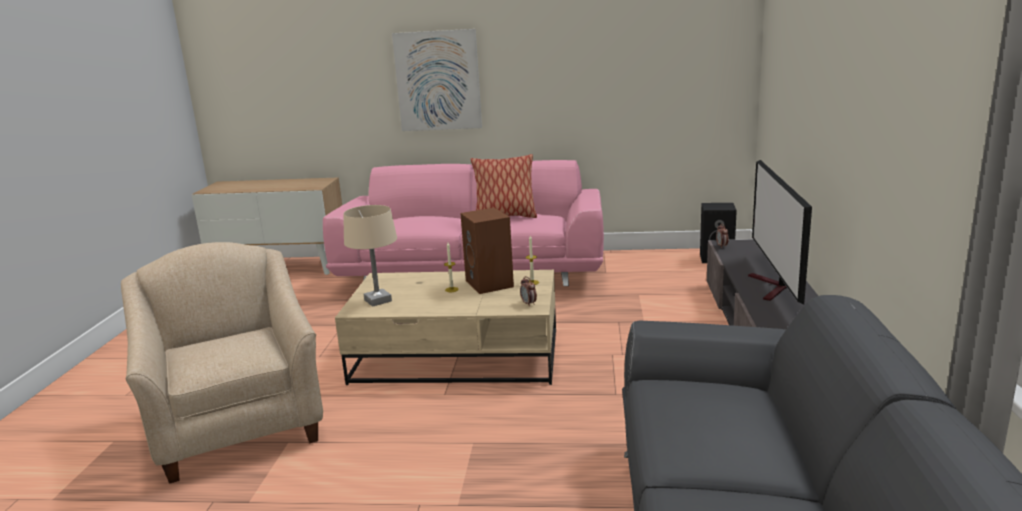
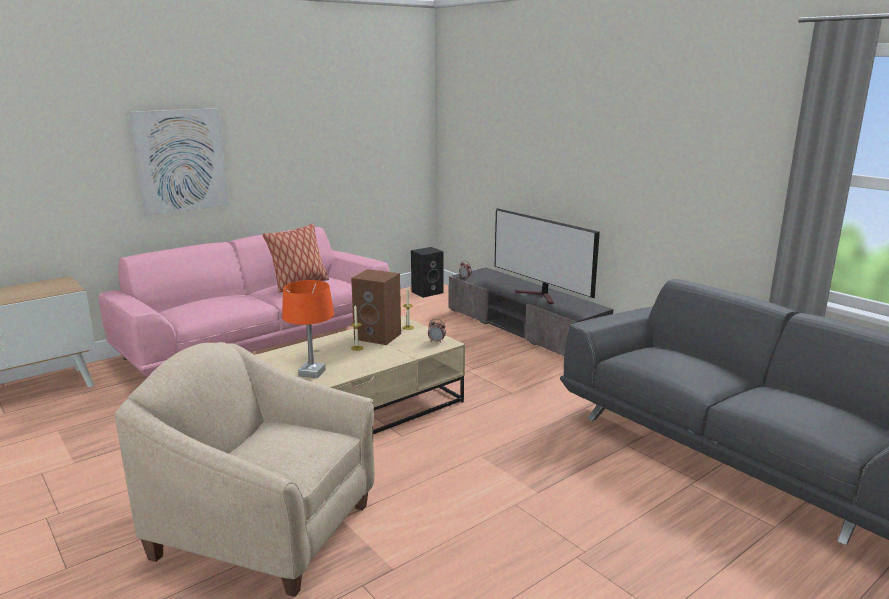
camera: 45 degrees left, 0 degrees up
(377, 300) = (311, 373): beige table lamp -> orange table lamp

